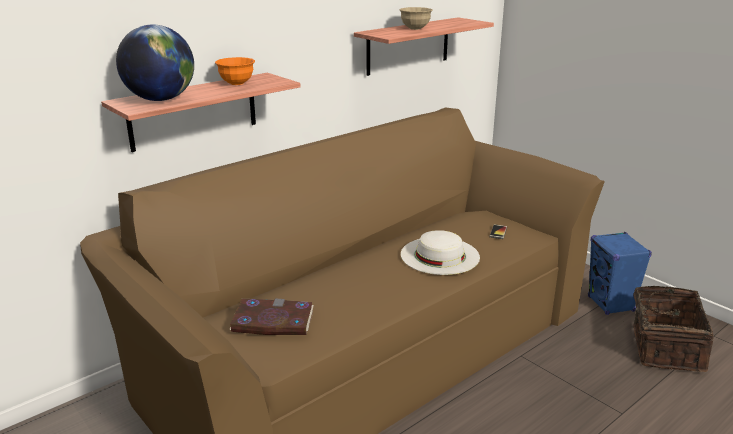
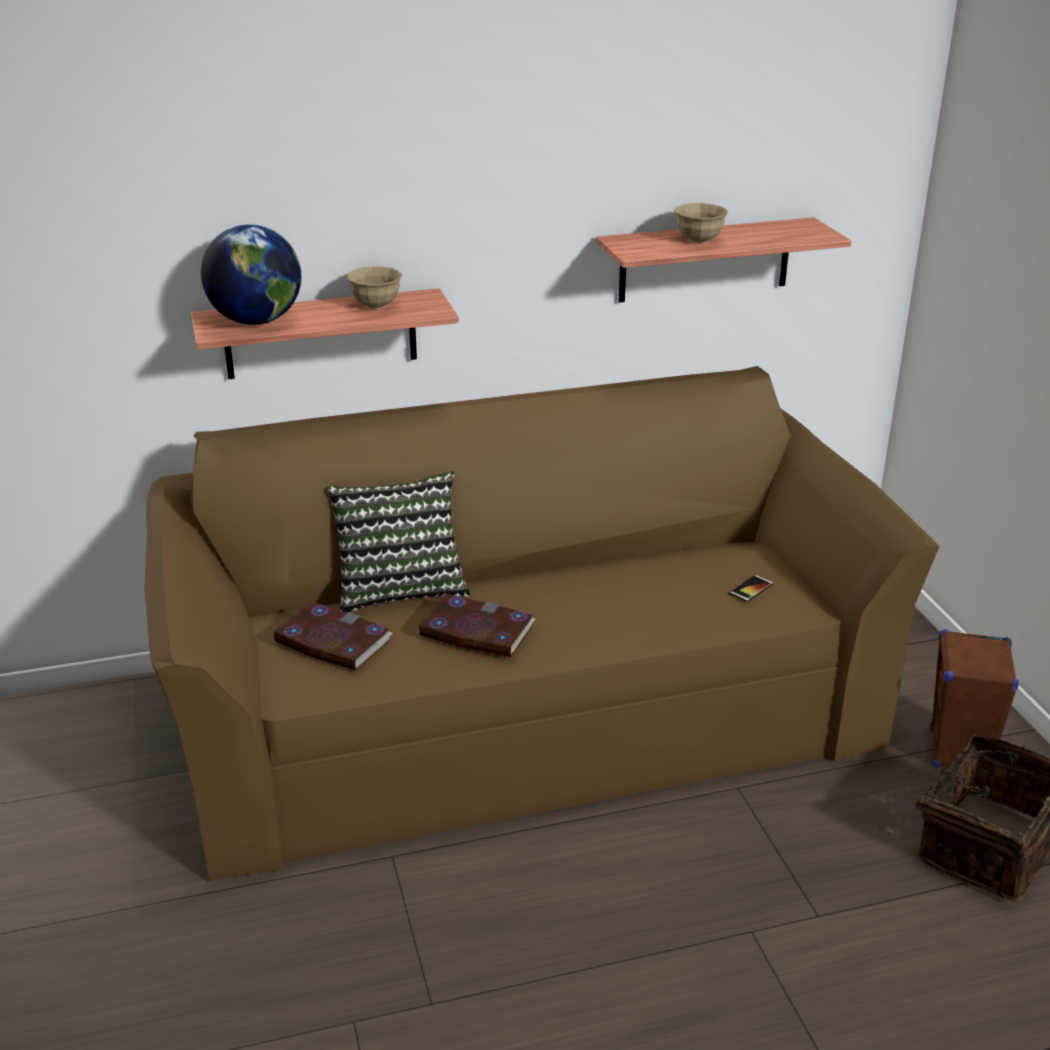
camera: 25 degrees right, 5 degrees up
(237, 83) = (376, 305): orange bowl -> beige bowl
(290, 279) = (400, 588): none -> pillow
(365, 290) = (476, 631): none -> book
(439, 255) = (623, 605): white hat -> none
(610, 304) = (959, 752): blue speaker -> brown speaker

